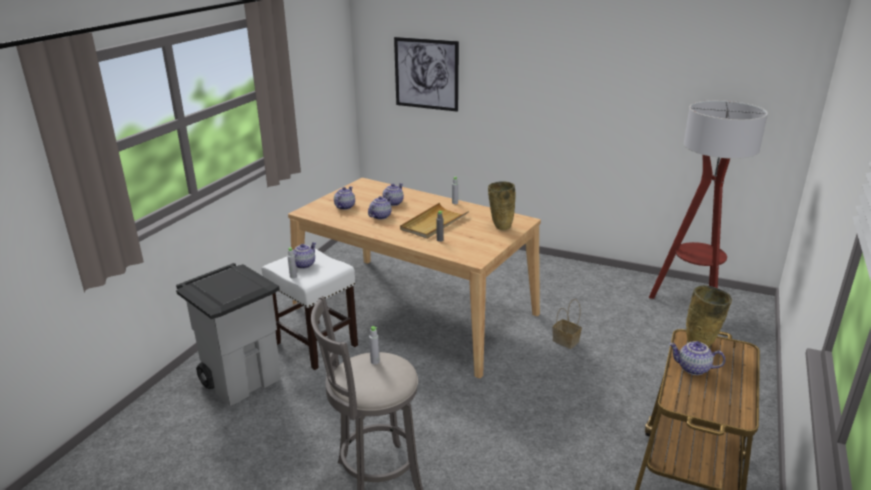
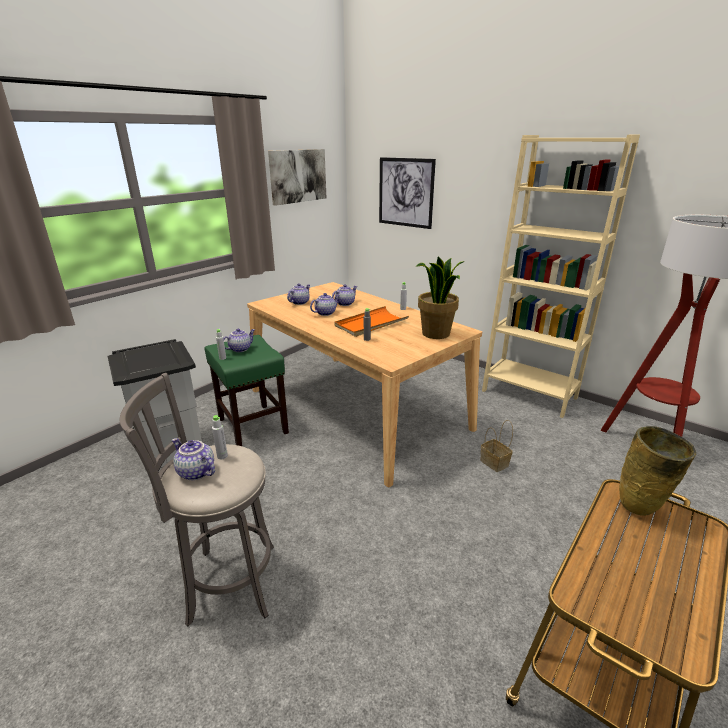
camera: 15 degrees right, 0 degrees up
(311, 65) = (298, 176): none -> picture
(315, 344) = (252, 425): white stool -> green stool
(434, 223) = (371, 324): beige tray -> orange tray
(500, 227) = (436, 334): beige vase -> potted plant
(577, 272) = (529, 394): none -> beige bookcase
(693, 369) = (619, 544): teapot -> teapot (195, 472)

